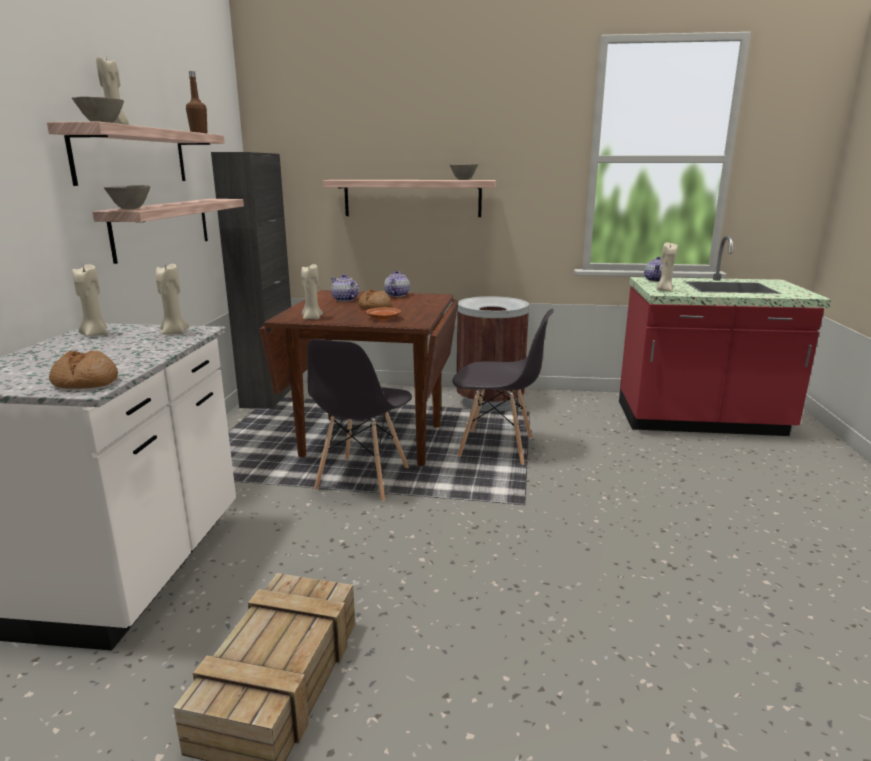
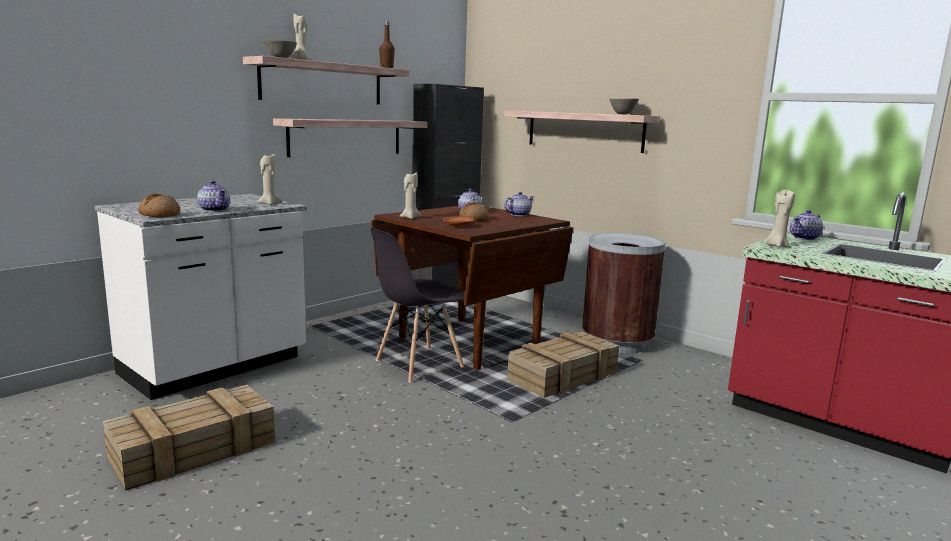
camera: 35 degrees right, 5 degrees down
(95, 334) = (232, 198): beige candle -> none
(130, 209) = (299, 118): grey bowl -> none
(135, 357) = (214, 210): none -> teapot
(497, 447) = (562, 377): grey chair -> crate

